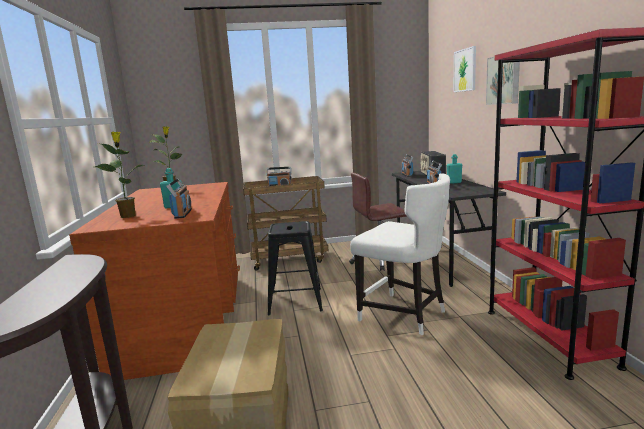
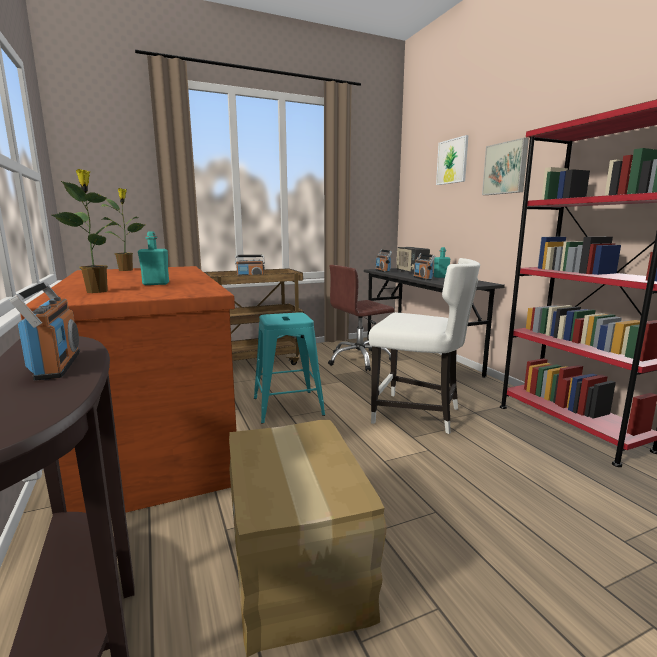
camera: 15 degrees left, 0 degrees up
(182, 214) = (179, 289): radio -> radio (57, 365)
(295, 301) = (287, 406): black stool -> turquoise stool

